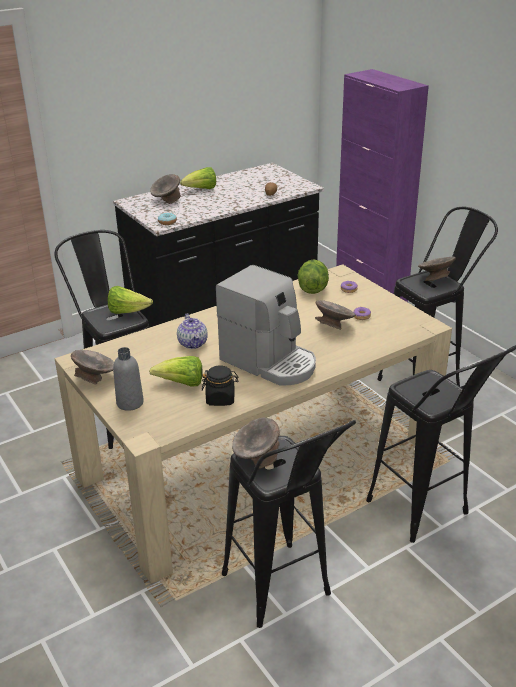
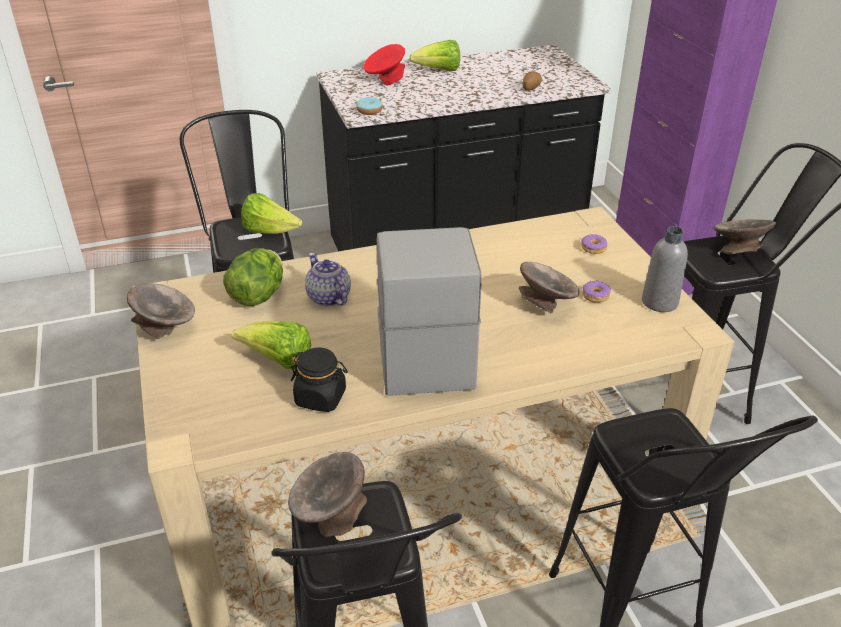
camera: 15 degrees right, 5 degrees up
(130, 403) = (191, 378): grey bottle -> grey bottle (659, 302)
(166, 200) = (385, 80): grey bowl -> red bowl
(193, 343) = (328, 297): teapot -> teapot turned 150 degrees clockwise
(270, 362) = (423, 348): coffee machine -> coffee machine turned 150 degrees counterclockwise
(312, 289) = (539, 238): lettuce -> lettuce (258, 296)

